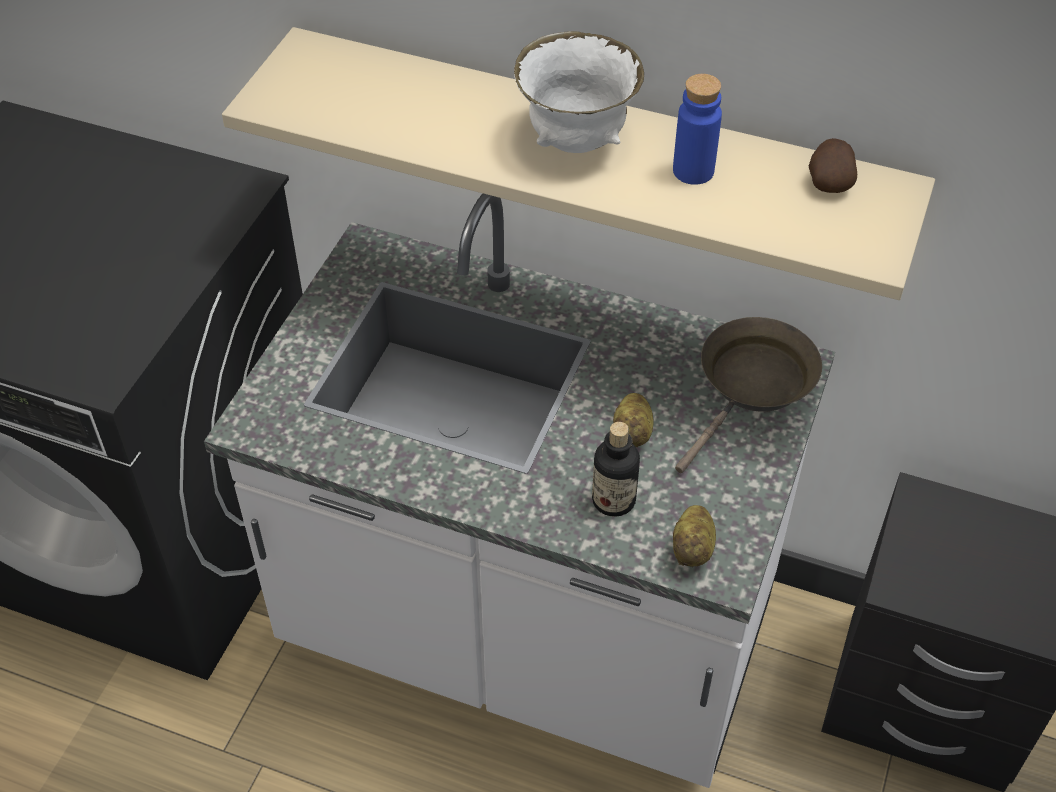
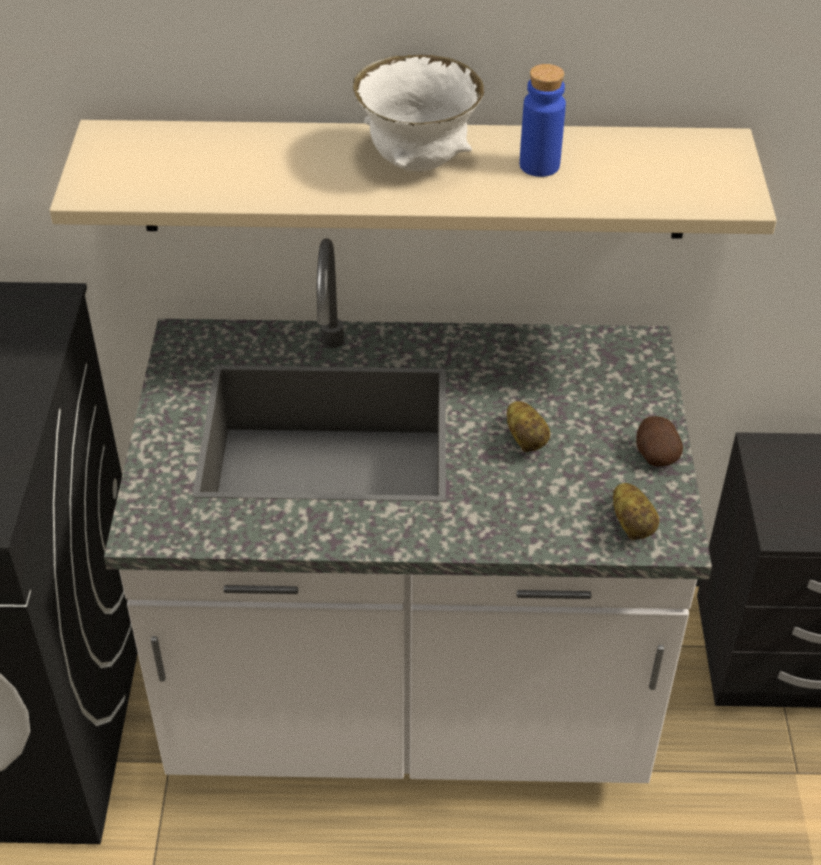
camera: 20 degrees left, 5 degrees down
(613, 500) = (538, 503): bottle -> none
(752, 386) = (612, 372): brown frying pan -> none
(829, 182) = (663, 149): potato -> potato (654, 454)

